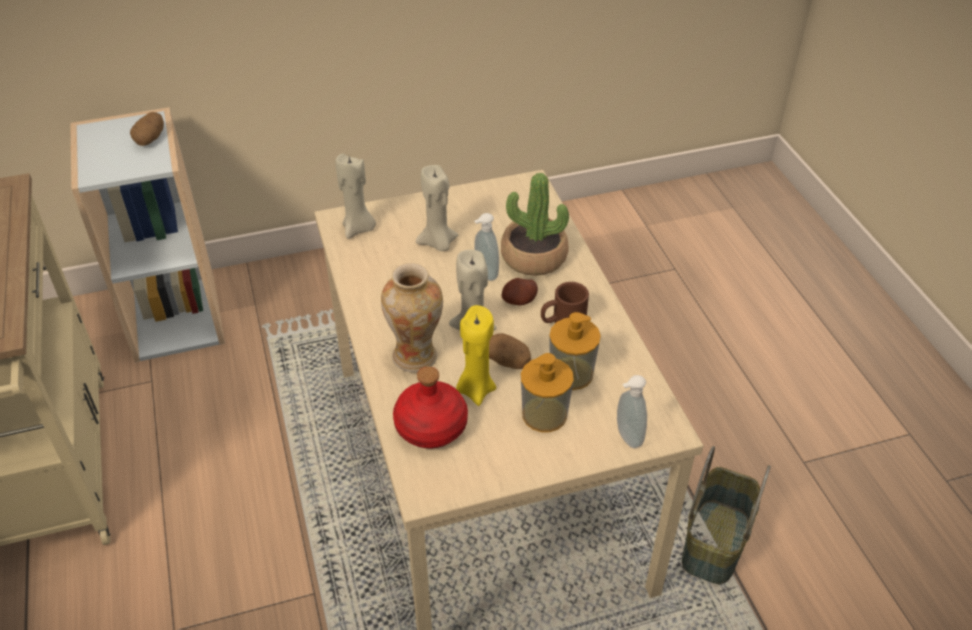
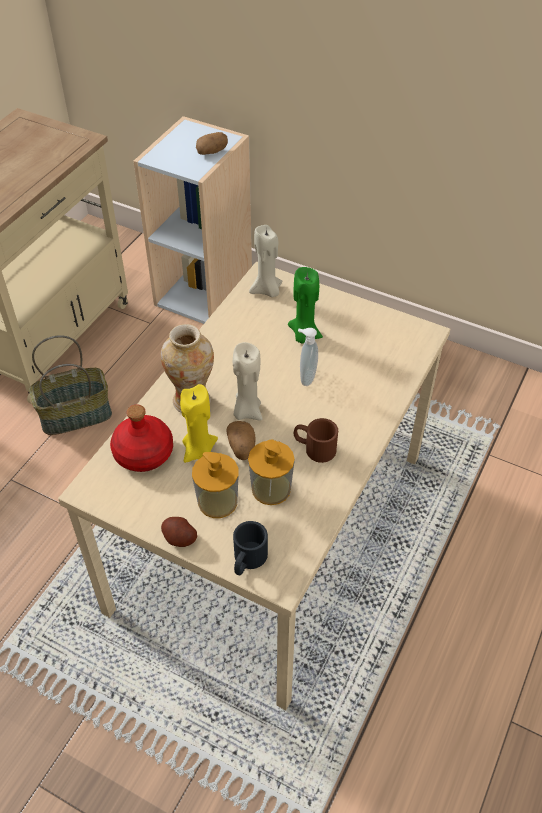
camera: 45 degrees right, 5 degrees up
(438, 243) = (304, 335): beige candle -> green candle
(519, 300) = (304, 412): potato -> potato (179, 538)
(533, 257) = (355, 389): potted plant -> none
(626, 437) = (247, 561): soap dispenser -> black mug
(713, 540) = (368, 711): basket -> basket (76, 414)

